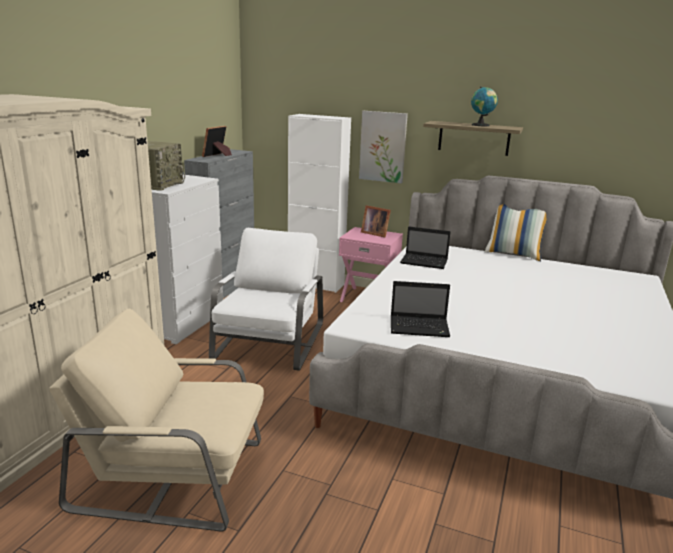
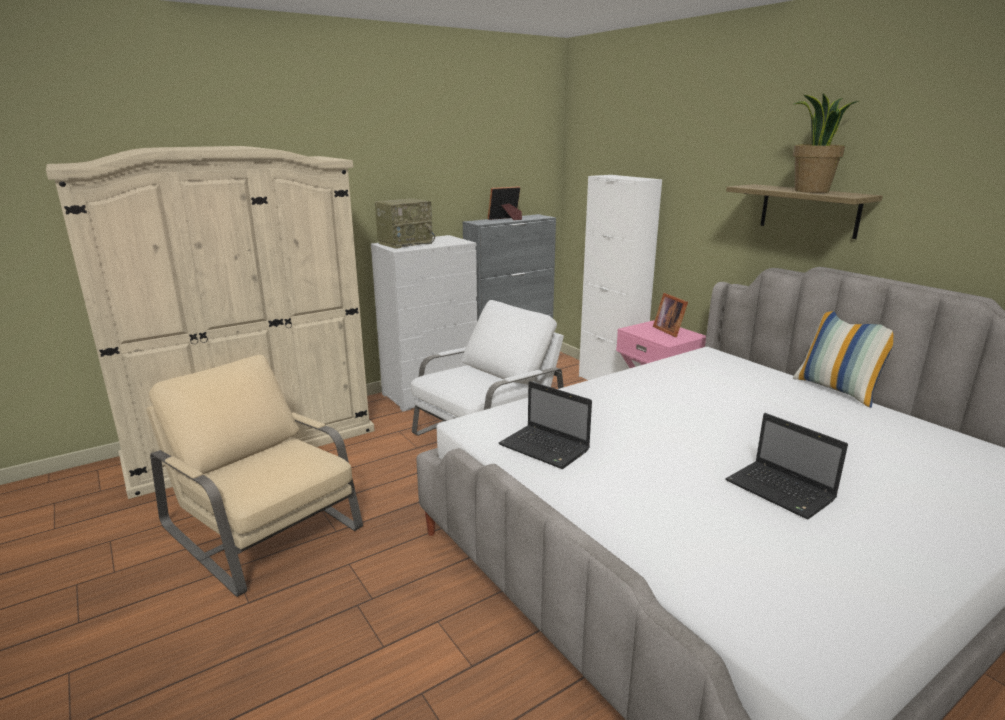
camera: 35 degrees right, 0 degrees up
(383, 146) = (695, 218): picture -> none
(425, 262) = (680, 375): laptop -> laptop (782, 491)
(481, 125) = (811, 191): globe -> potted plant

